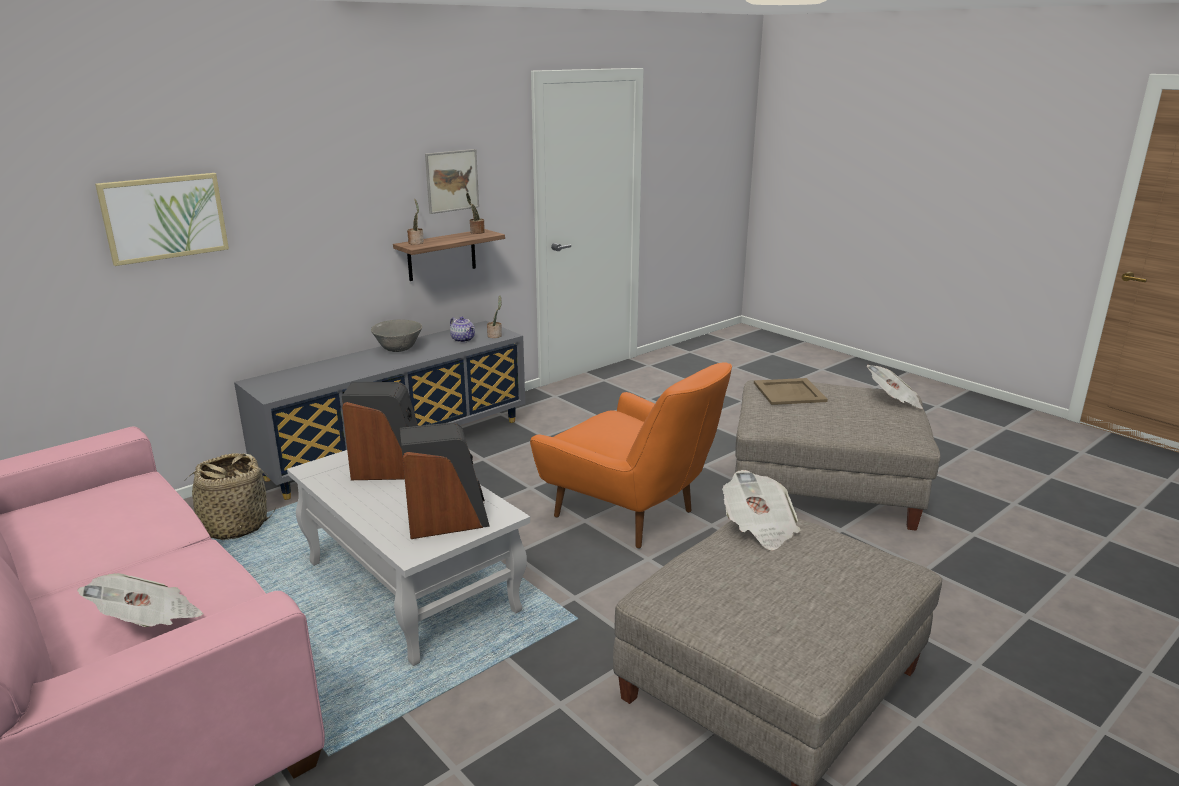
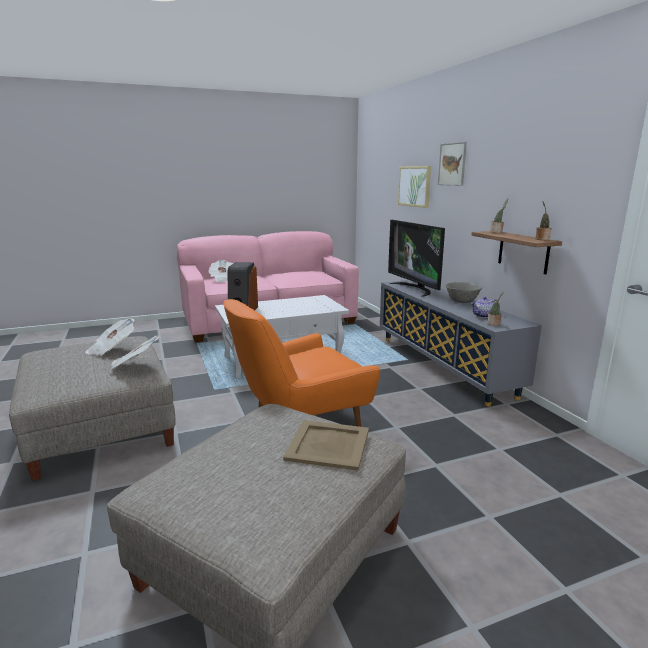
camera: 110 degrees right, 5 degrees down
(234, 526) = (365, 332): basket -> none
(318, 377) = (415, 289): none -> television
(390, 470) = (305, 306): speaker -> none
(452, 181) = (543, 190): picture -> picture (452, 164)
(893, 401) = (245, 523): newspaper -> newspaper (112, 349)

